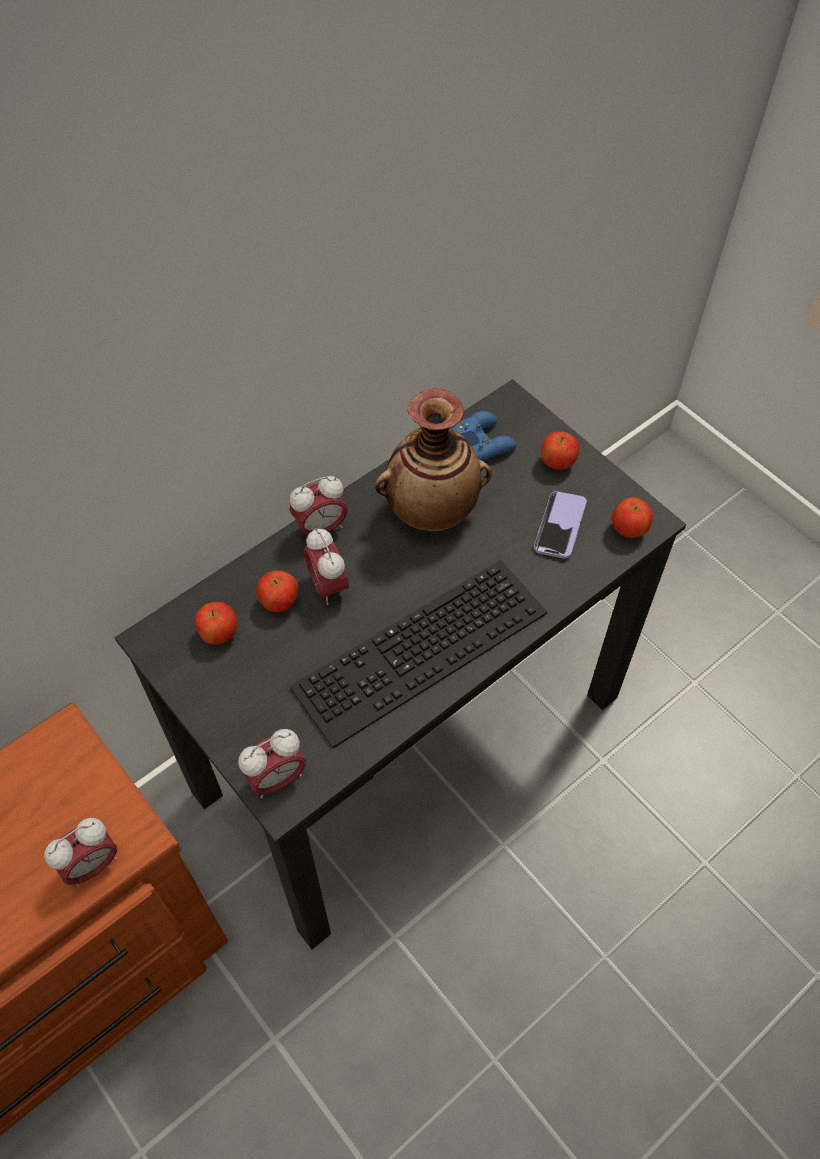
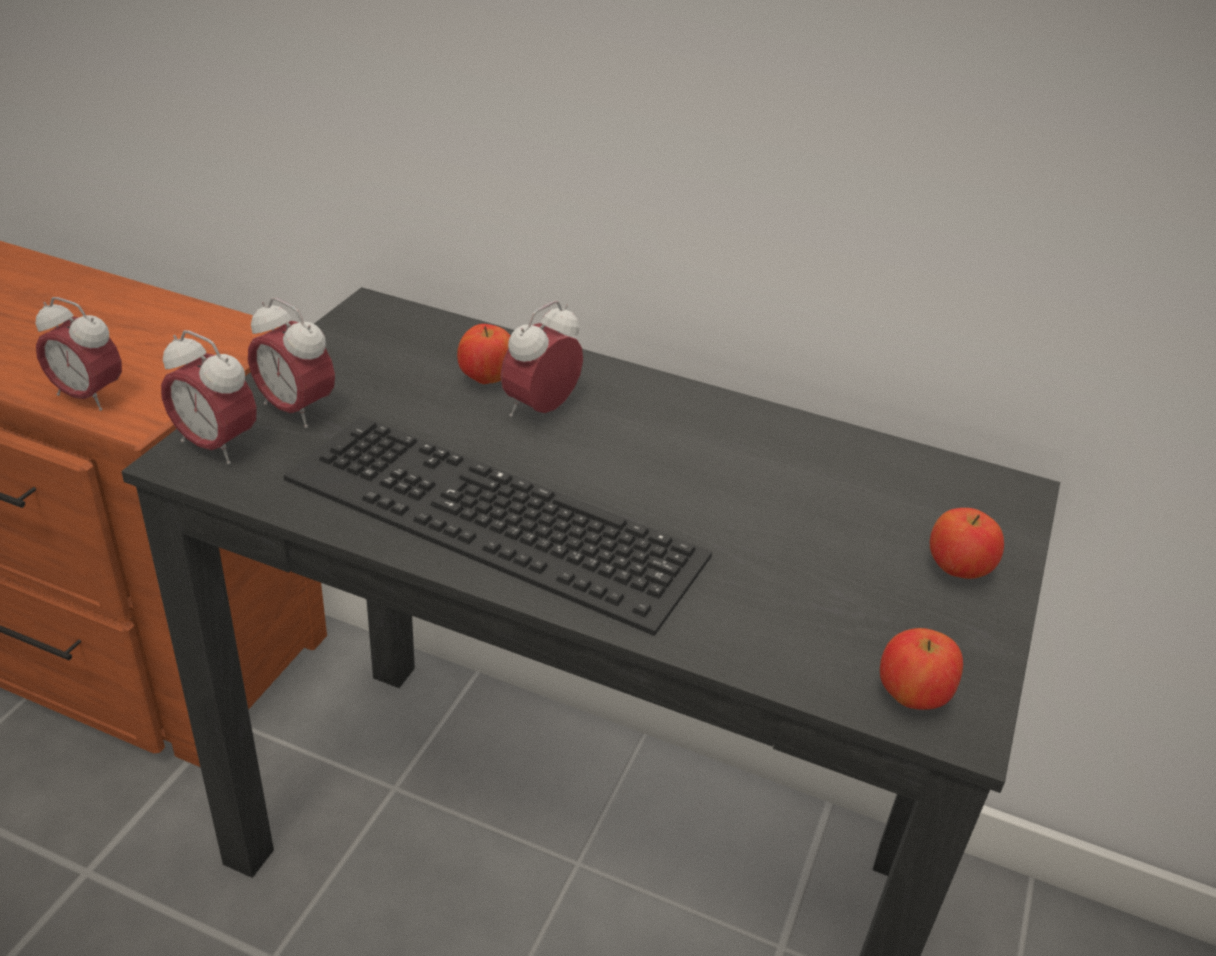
camera: 60 degrees right, 20 degrees down
(219, 633) = (409, 349): apple -> none
(320, 528) = (625, 381): alarm clock -> alarm clock (295, 410)
(432, 510) = (742, 465): vase -> none
(482, 442) = (908, 481): blue game controller -> none
(560, 526) = (837, 606): phone -> none

